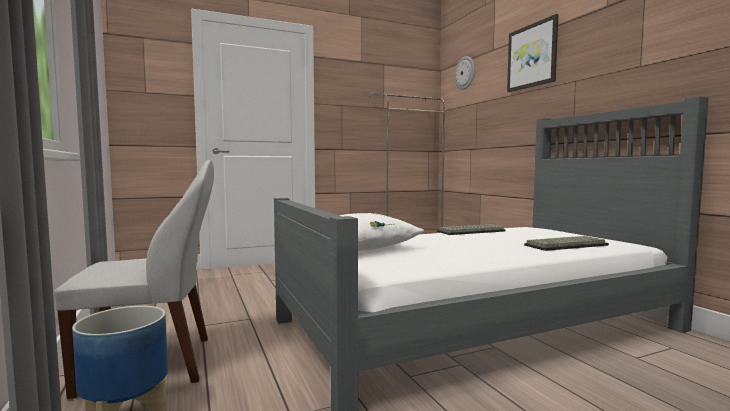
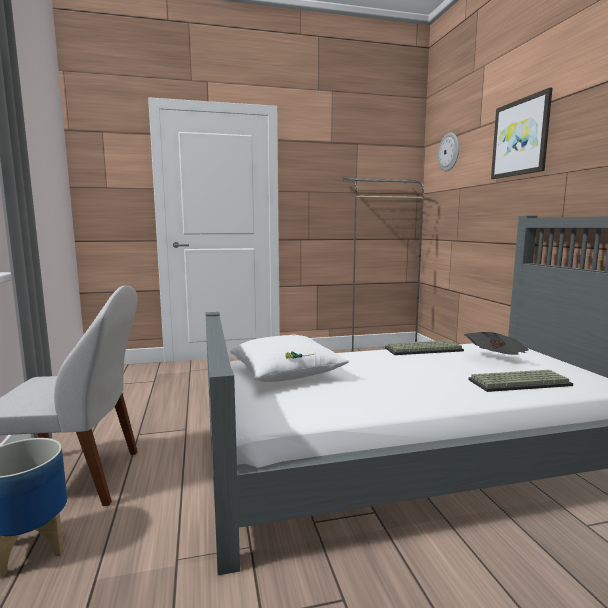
camera: 10 degrees right, 5 degrees up
(536, 234) = (496, 360): none -> newspaper

